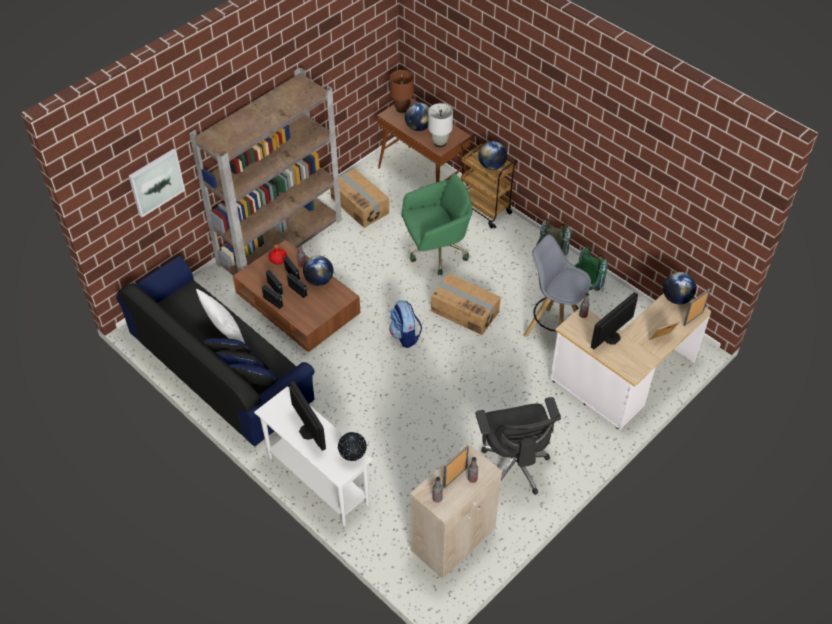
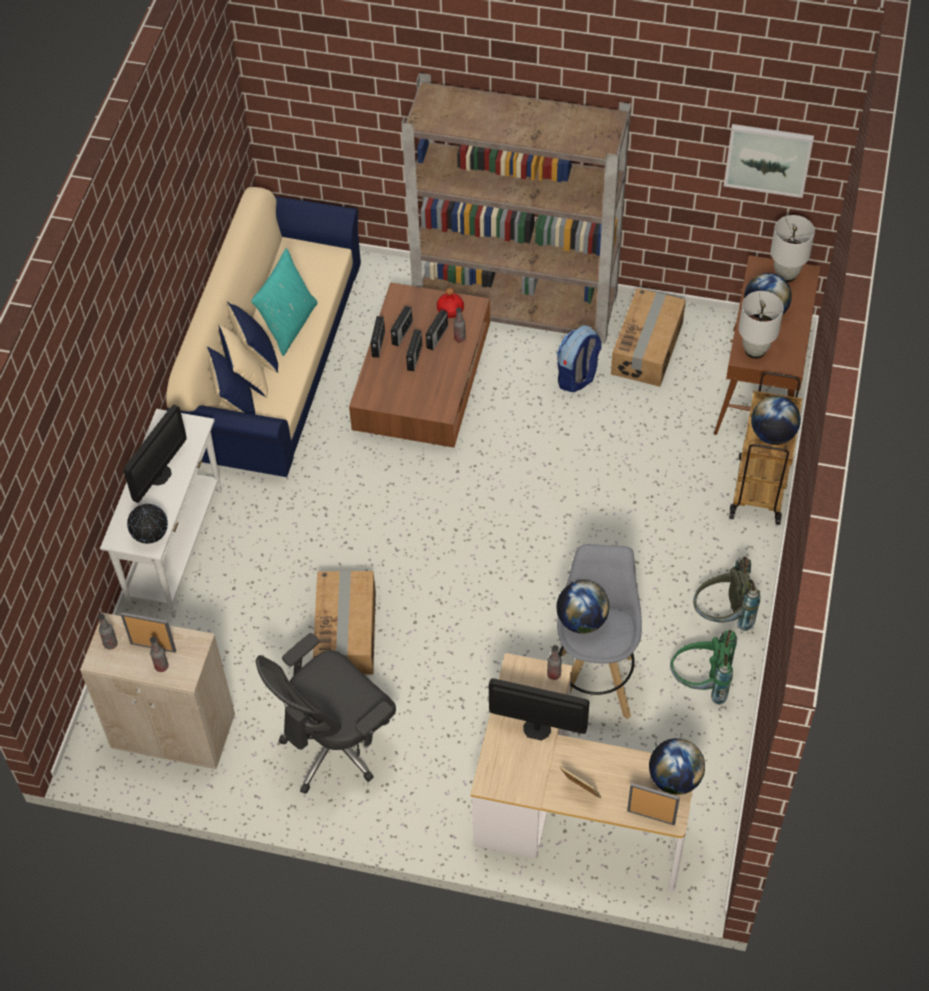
camera: 60 degrees right, 5 degrees up
(156, 182) = (357, 101): picture -> picture (768, 159)
(220, 368) = (274, 361): black sofa -> beige sofa
(224, 333) = (289, 325): white pillow -> turquoise pillow
(319, 280) = (447, 369): globe -> globe (581, 620)
(402, 109) = (786, 275): brown table lamp -> white table lamp
(405, 335) = (460, 517): backpack -> backpack (577, 377)
(436, 254) = (628, 477): green office chair -> none
(465, 311) = (551, 562): cardboard box -> cardboard box (347, 632)

